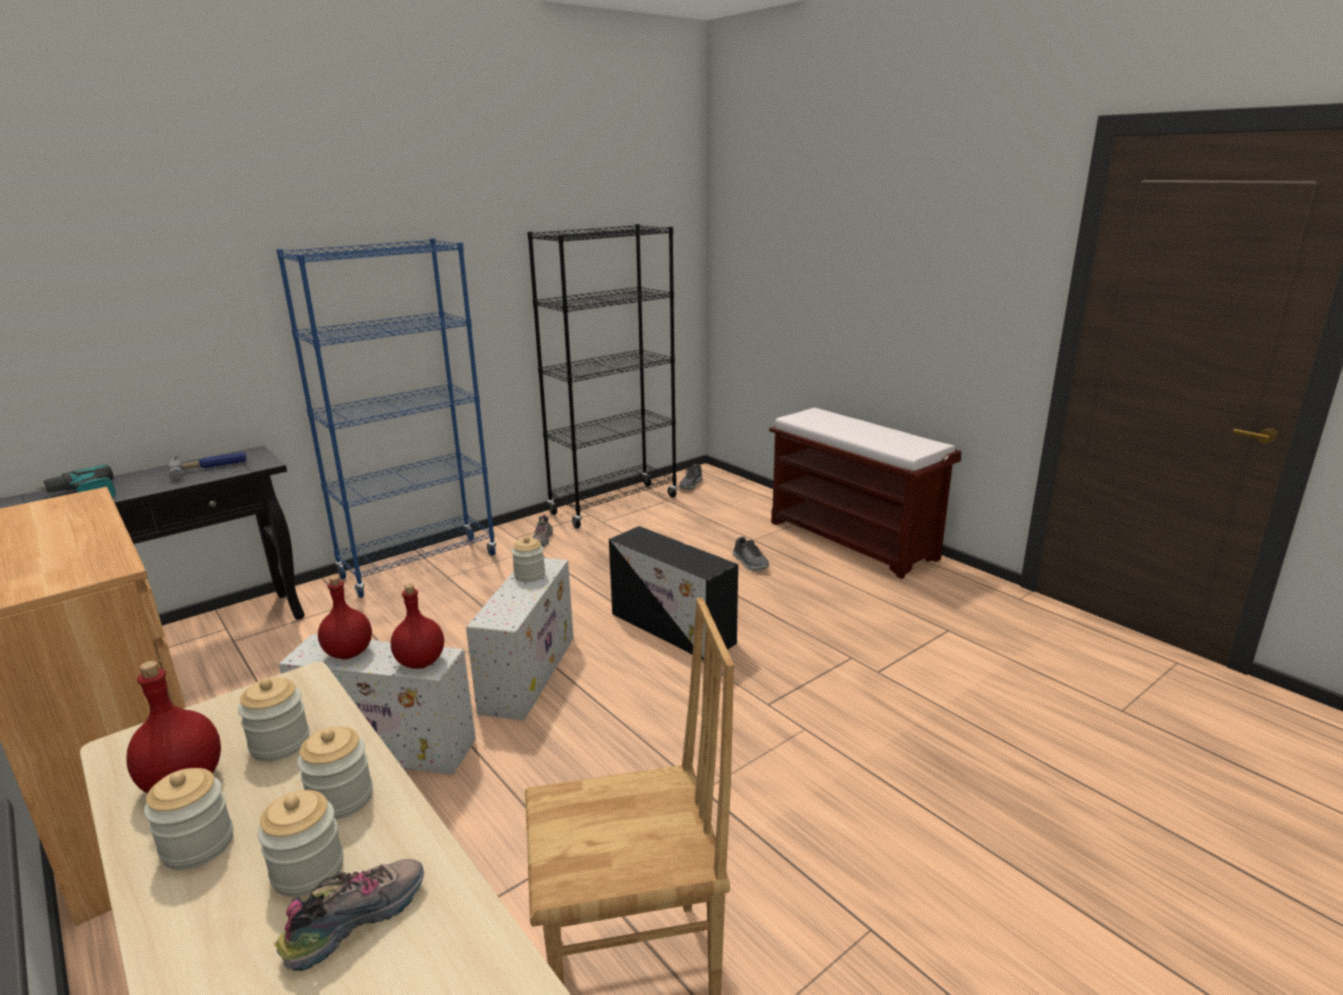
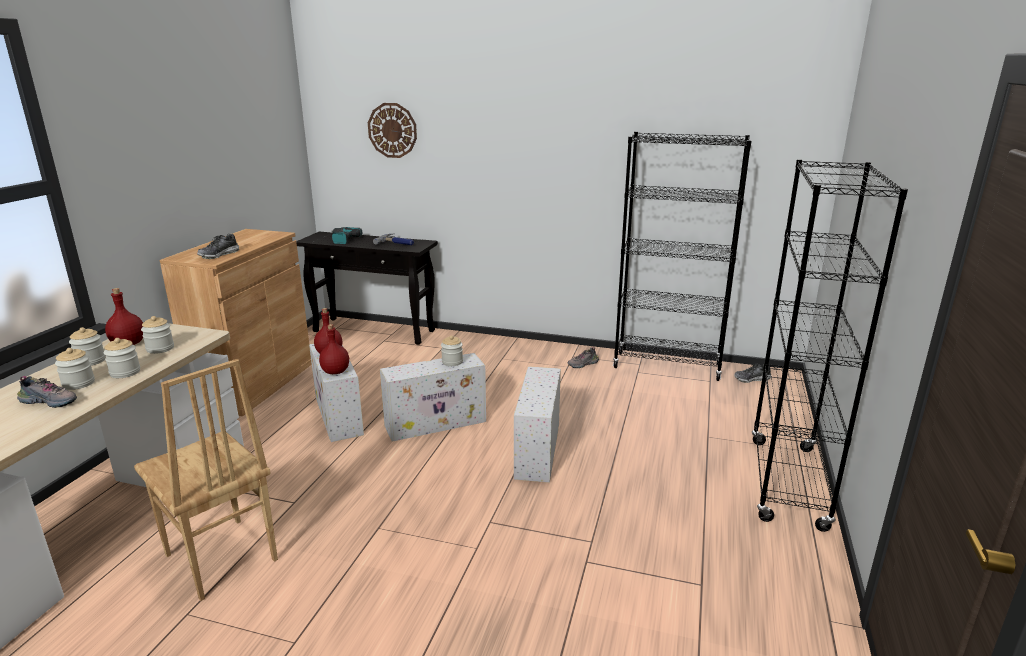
camera: 55 degrees right, 0 degrees up
(132, 271) = (392, 130): none -> wall clock
(419, 566) = (502, 346): blue bookcase -> none
(674, 629) = (537, 451): black storage box -> white storage box
(750, 563) = (669, 448): shoe -> shoe (219, 255)
(853, 540) = (787, 483): brown bench -> black bookcase

